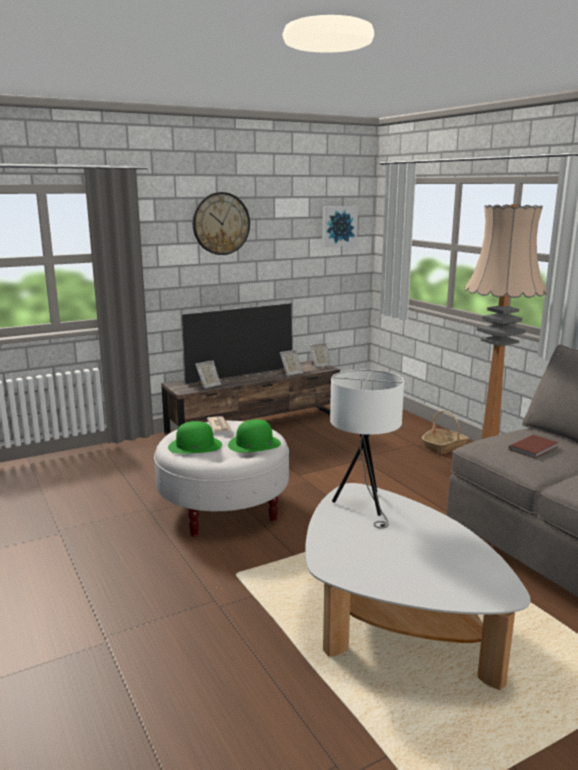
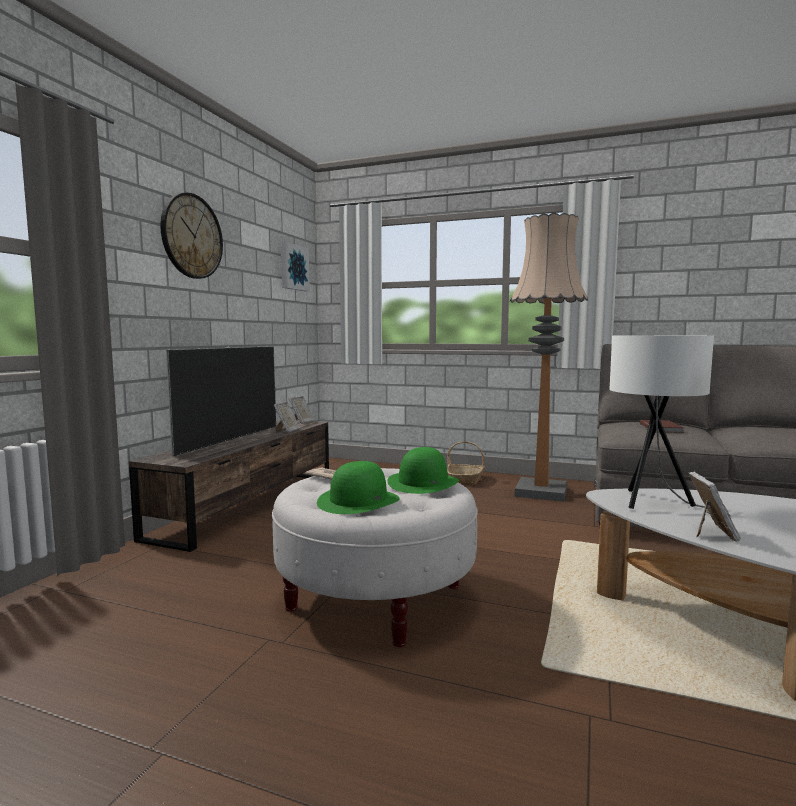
camera: 40 degrees left, 10 degrees down
(208, 386) = (211, 453): picture frame -> picture frame (711, 534)

